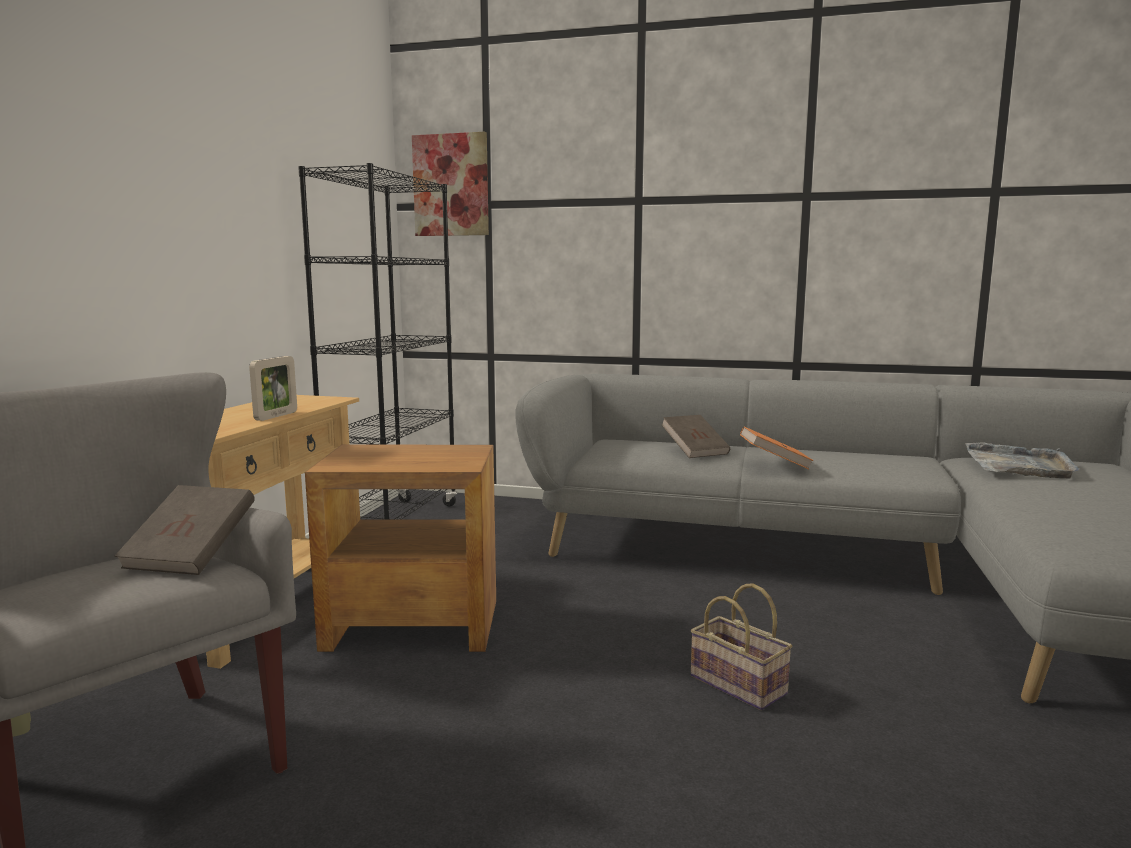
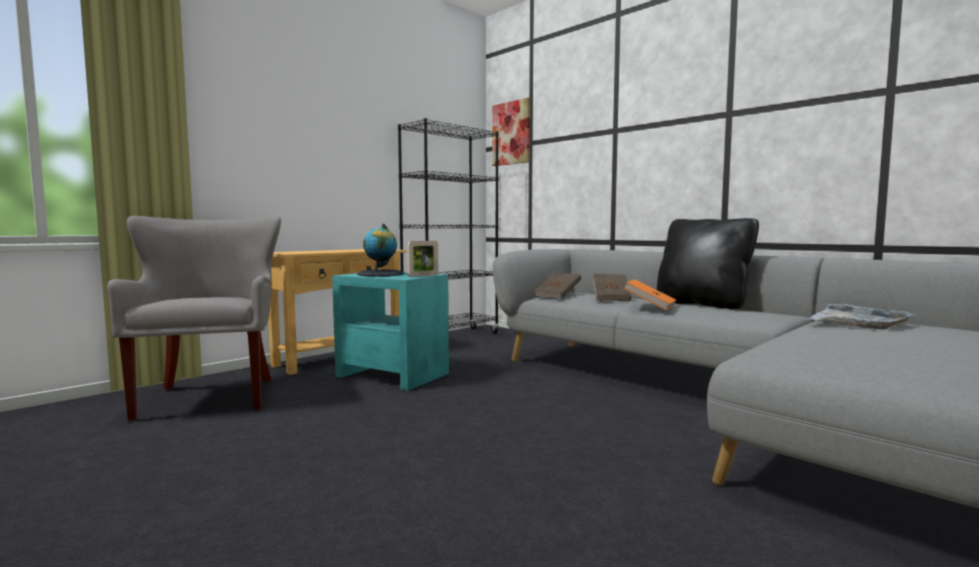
camera: 30 degrees right, 5 degrees down
(192, 555) = (235, 295): brown book -> brown book (558, 296)
(276, 416) = (344, 251): picture frame -> picture frame (423, 275)
(386, 457) = (381, 274): none -> globe
(411, 624) = (392, 375): brown side table -> turquoise side table
(741, 685) = (521, 431): basket -> none
(805, 449) = (702, 304): none -> black pillow

